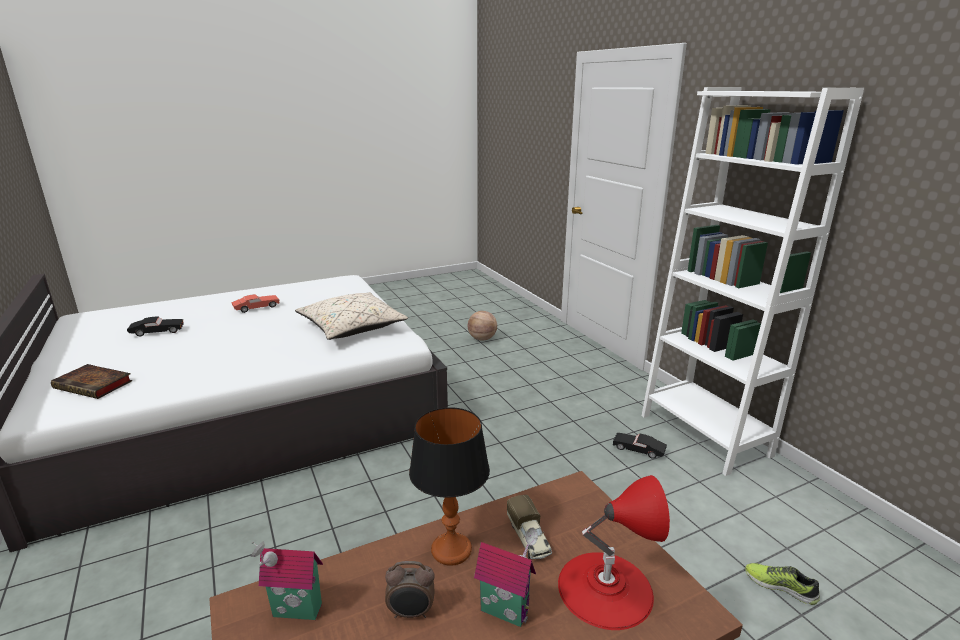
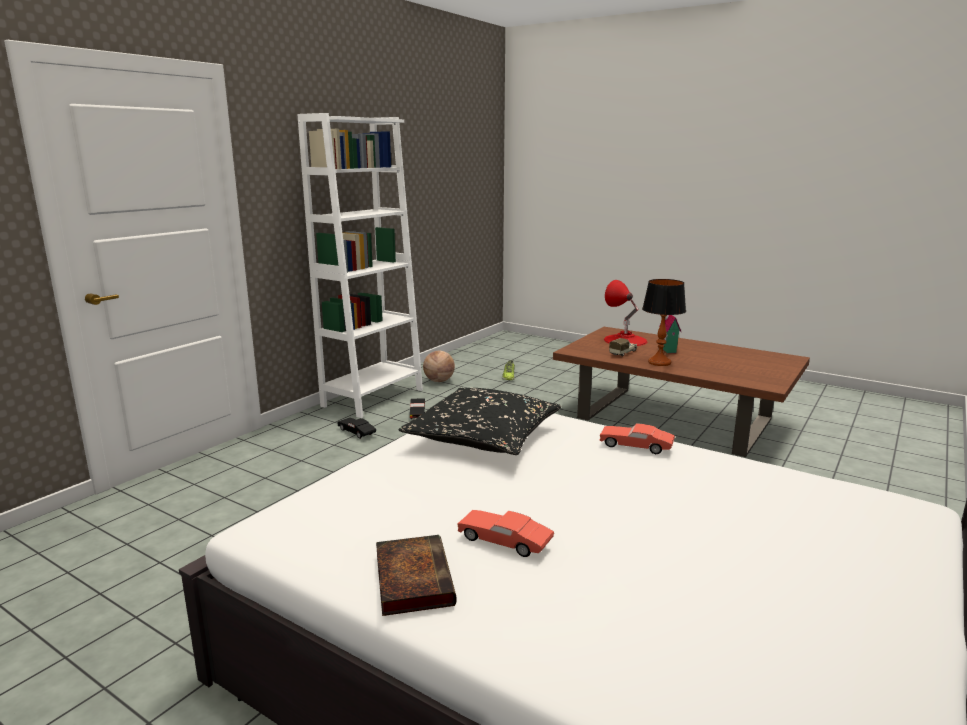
camera: 120 degrees left, 5 degrees down
(95, 385) = (839, 515): book -> book (412, 578)
(157, 332) = (708, 582): black toy car -> black toy car (357, 432)
(260, 365) = (636, 446): none -> red toy car
(295, 613) = (748, 377): toy house -> none
(352, 327) = (484, 437): beige pillow -> black pillow
(411, 613) = (702, 361): alarm clock -> none
(482, 339) = (196, 537): basketball -> basketball (439, 381)

